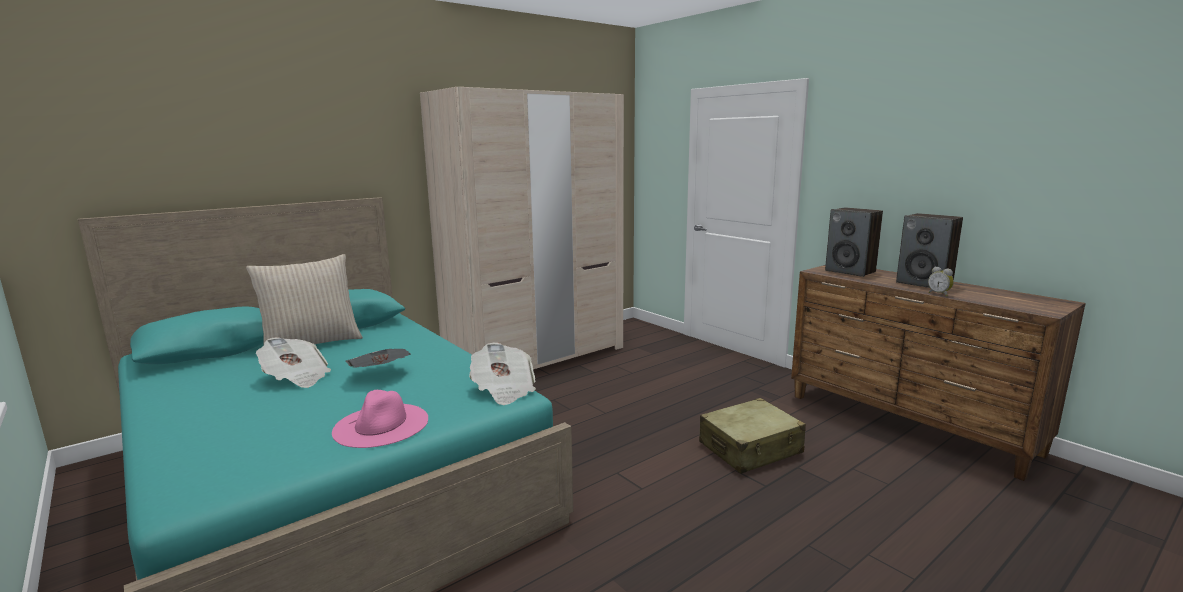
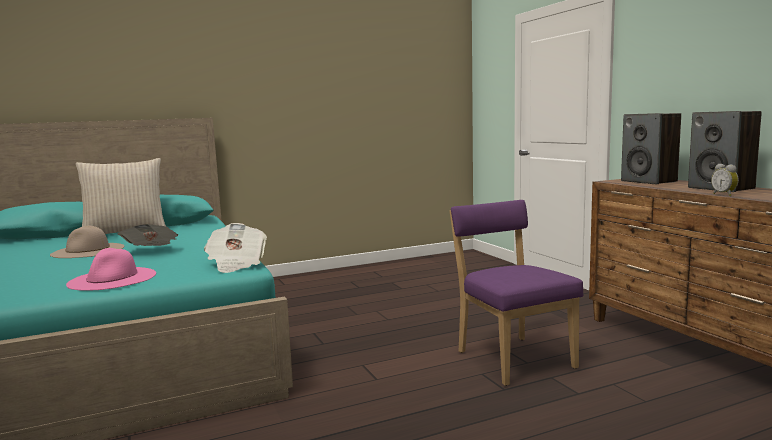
camera: 15 degrees right, 5 degrees down
(296, 378) = (88, 250): newspaper -> beige hat
(536, 358) = (356, 275): beige wardrobe -> none
(750, 448) = (512, 358): beige suitcase -> purple chair

